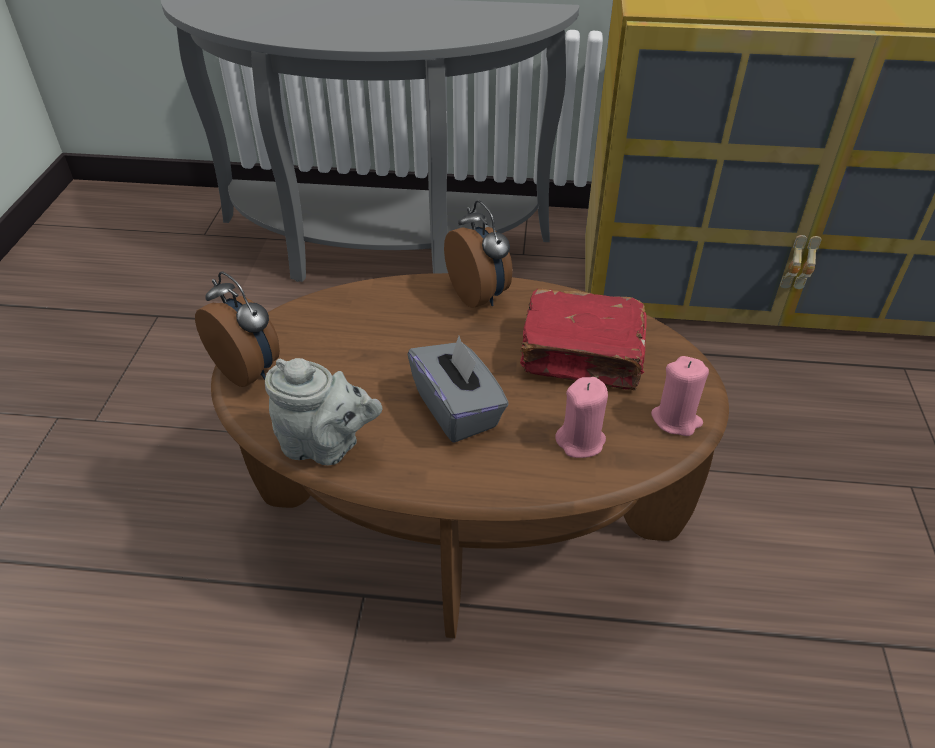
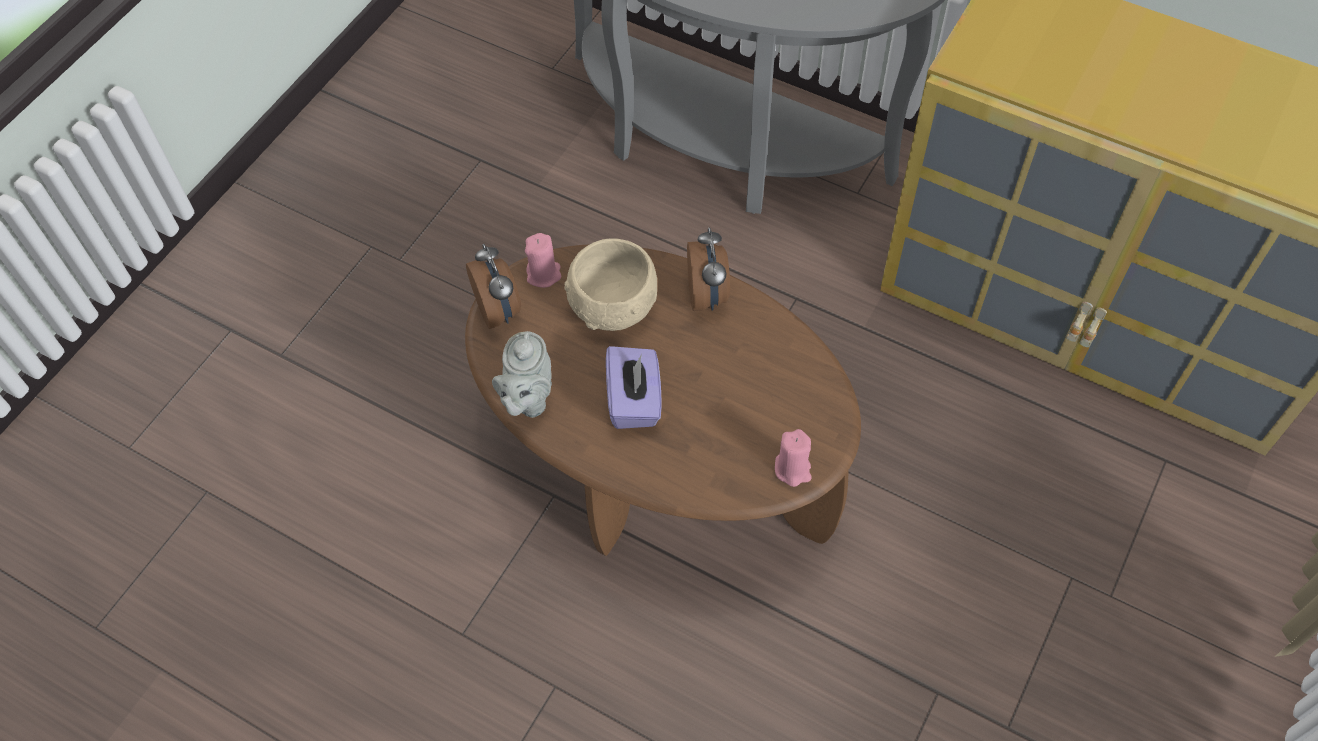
camera: 25 degrees right, 15 degrees up
(326, 446) = (528, 398): grey teapot -> grey teapot turned 60 degrees clockwise
(384, 330) = (614, 305): none -> beige bowl
(458, 409) = (634, 401): grey tissue box -> purple tissue box
(581, 441) = (710, 461): pink candle -> pink candle (544, 274)
(583, 357) = (756, 387): red book -> none

